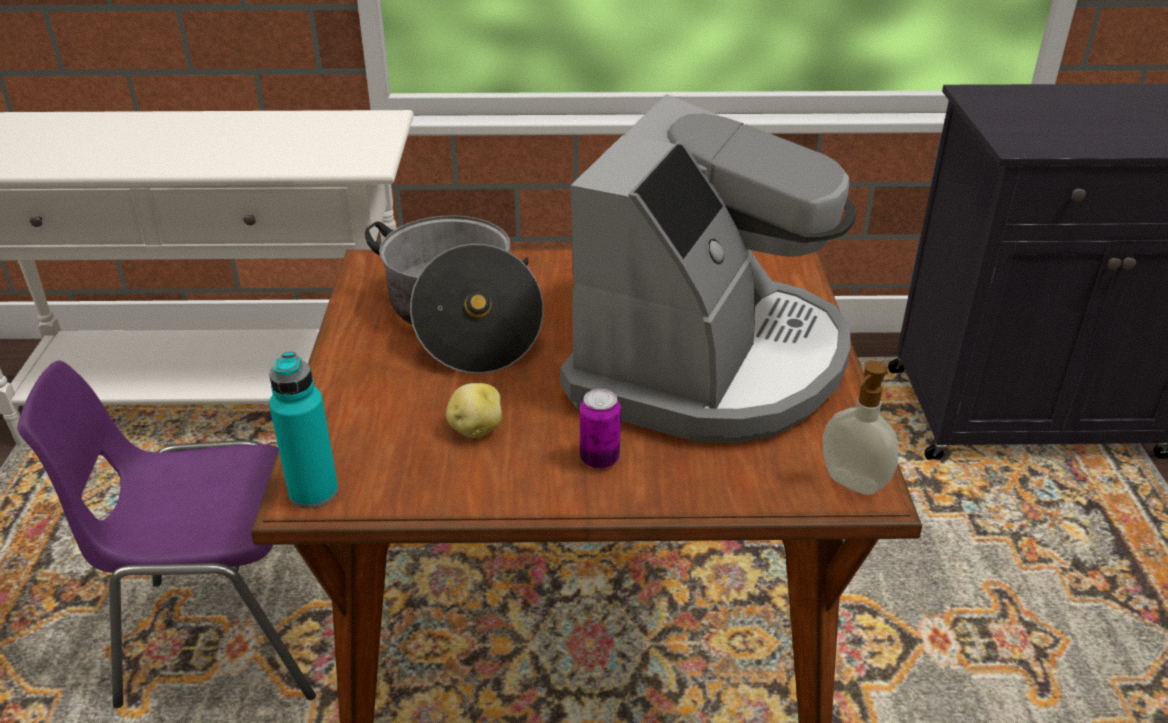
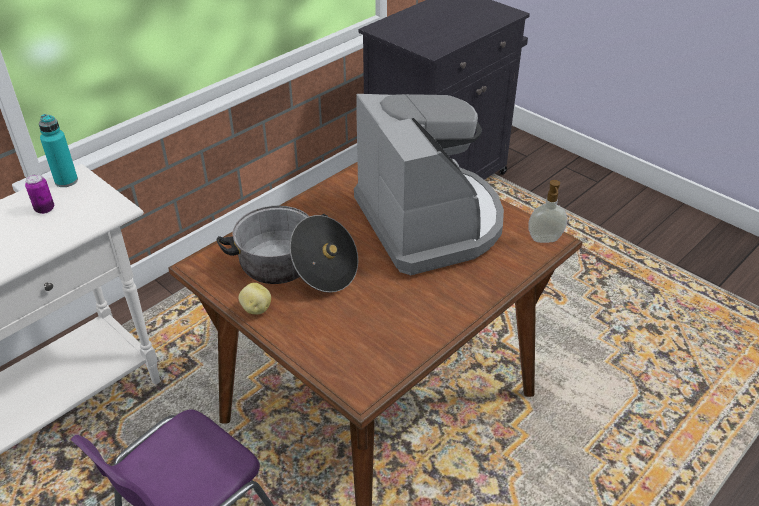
camera: 45 degrees left, 5 degrees up
(313, 492) = (362, 387): turquoise bottle -> turquoise bottle (66, 181)
(475, 429) = (384, 312): potato -> potato (256, 309)
(599, 459) = (450, 290): can -> can (45, 209)

